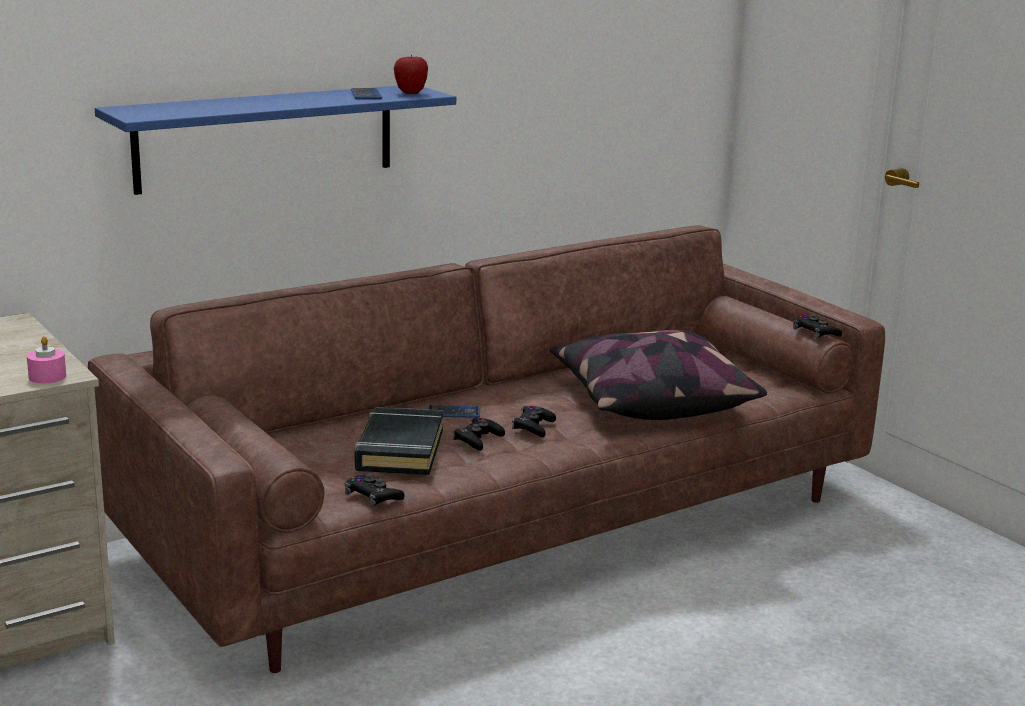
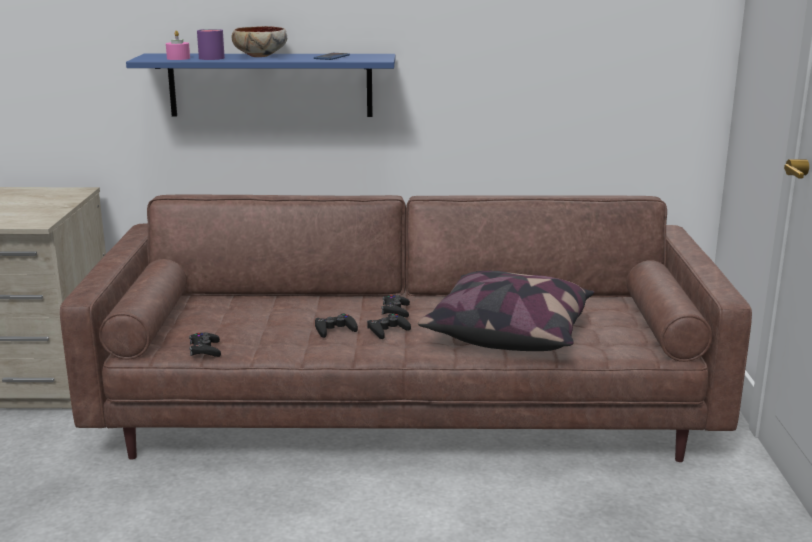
camera: 35 degrees right, 0 degrees up
(47, 377) = (27, 222): pink candle -> pink candle (178, 58)
(217, 107) = (209, 57): none -> purple mug
(273, 99) = (260, 56): none -> bowl
(399, 450) = (273, 324): black book -> none
(410, 93) = (367, 58): apple -> none
(453, 412) = (351, 308): phone -> none
(815, 333) = (680, 303): black game controller -> black game controller (395, 311)

